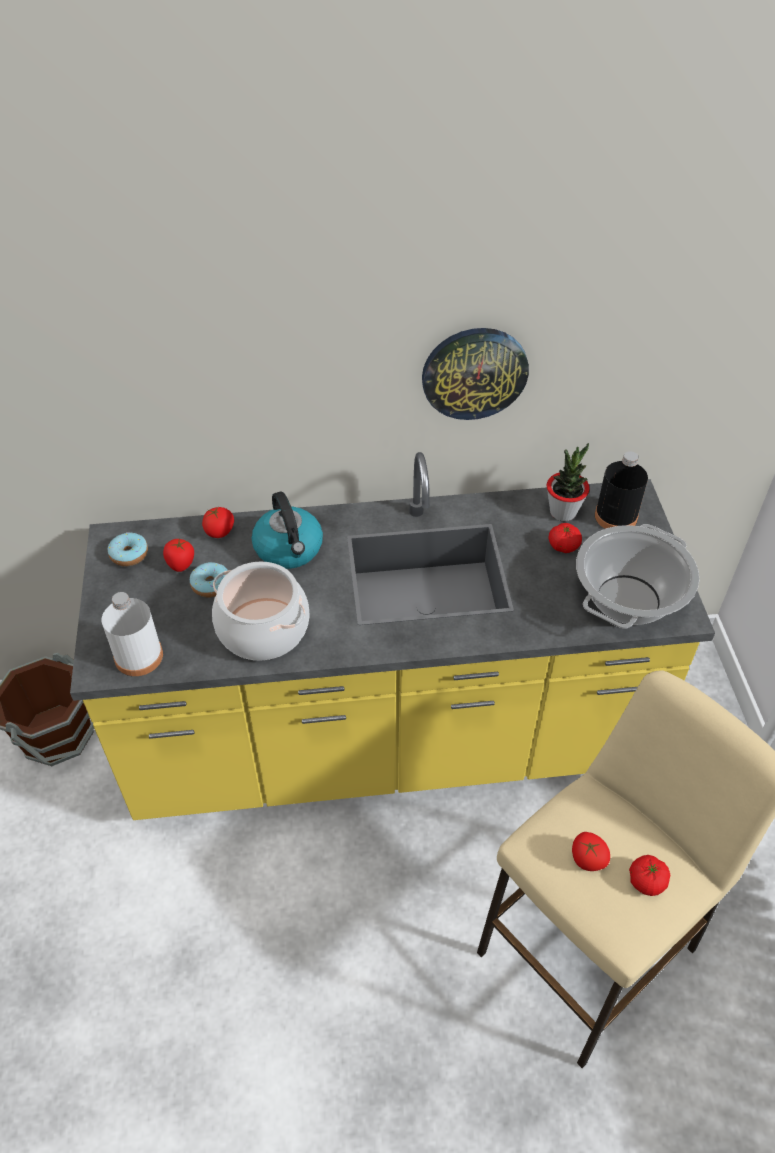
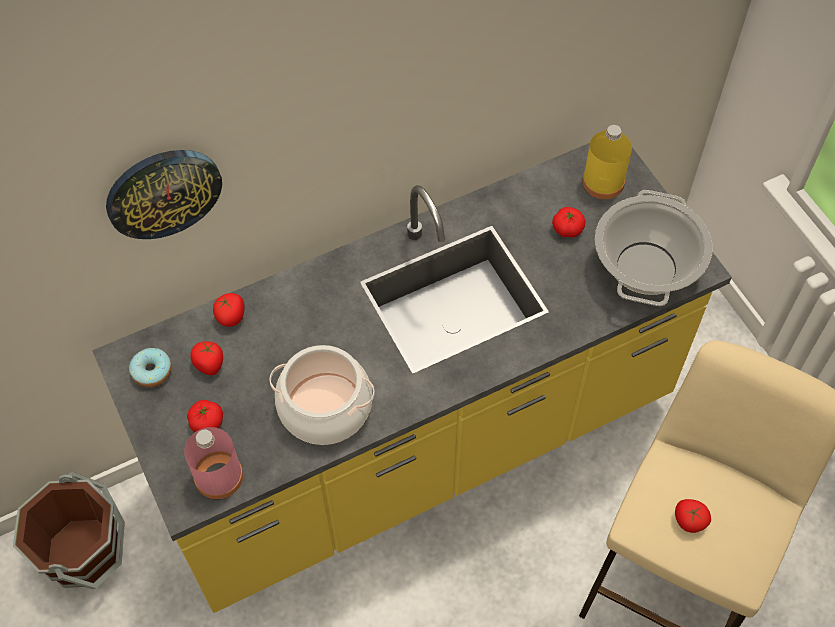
camera: 20 degrees left, 10 degrees up
(139, 656) = (218, 476): white bottle -> pink bottle
(211, 585) = (251, 378): donut -> none
(289, 549) = (310, 314): kettle -> none
(474, 373) = (453, 95): wall clock -> wall clock (163, 192)
(563, 512) = (553, 192): potted plant -> none
(615, 516) = (603, 182): black bottle -> yellow bottle
(646, 881) = (743, 523): tomato -> tomato (207, 422)

